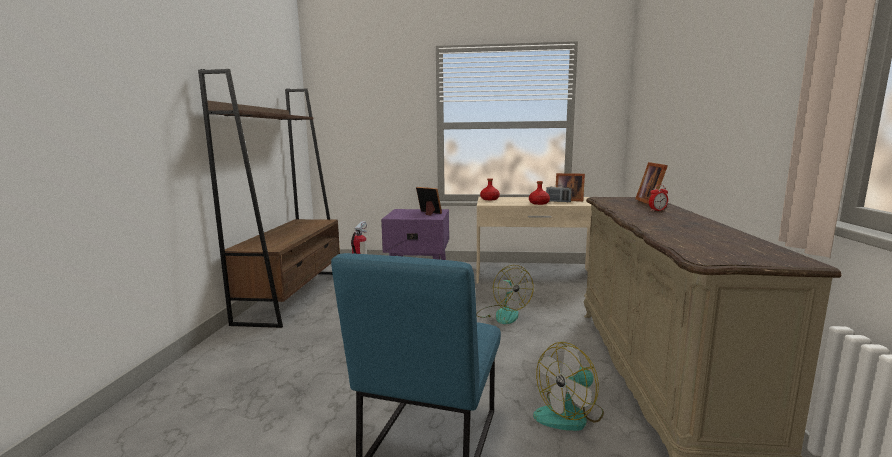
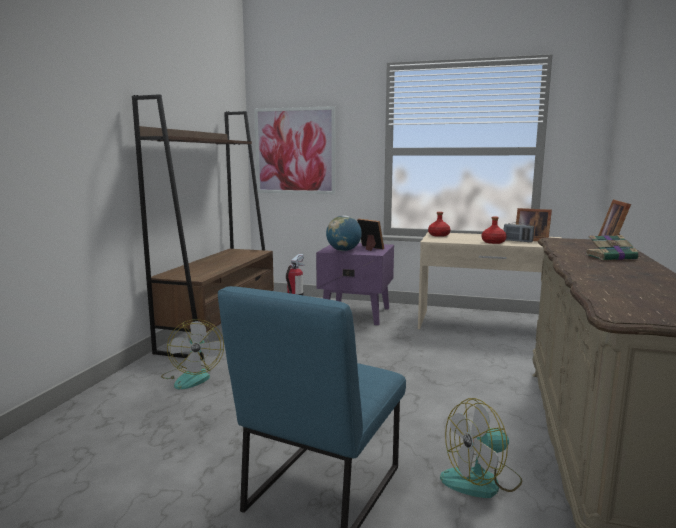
camera: 10 degrees right, 0 degrees up
(352, 126) = (295, 151): none -> picture
(406, 216) = (343, 250): none -> globe
(502, 314) = (437, 365): fan -> fan (192, 377)
(657, 210) = (611, 257): alarm clock -> book

